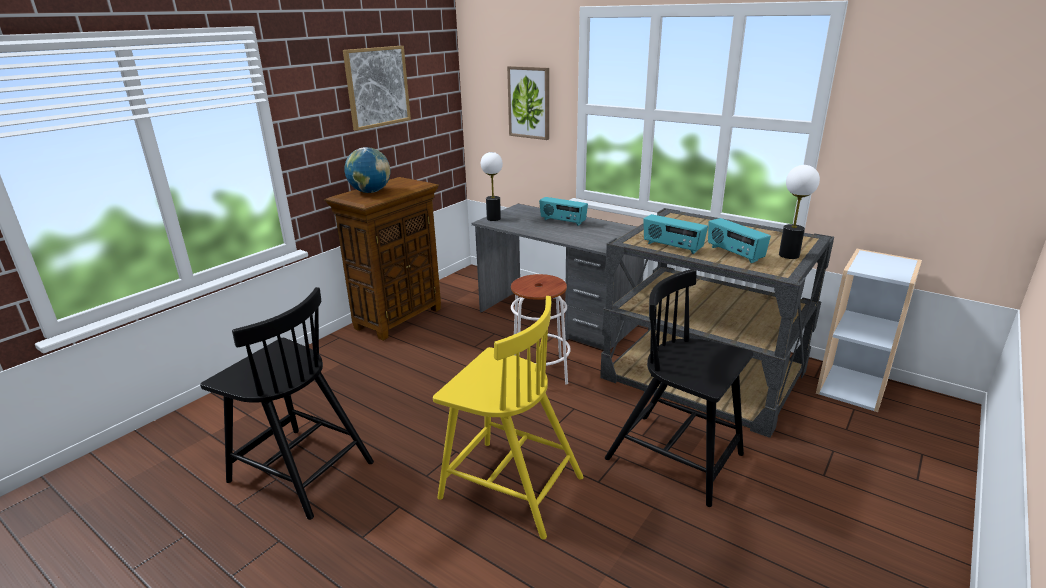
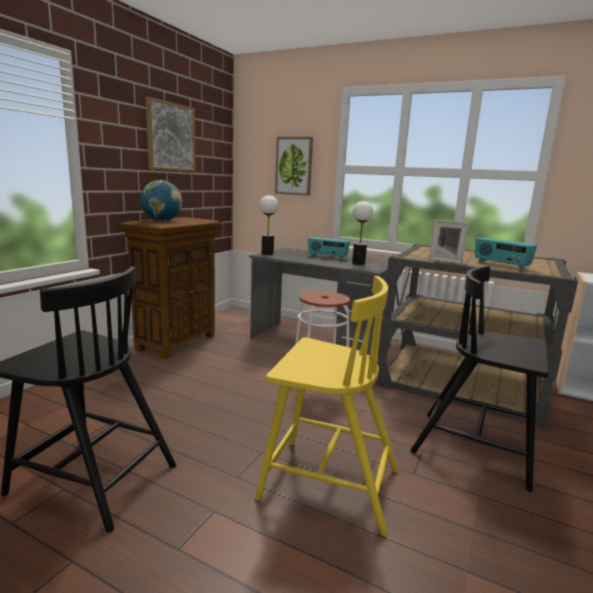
camera: 10 degrees left, 10 degrees down
(672, 247) = (446, 260): radio -> picture frame
(789, 255) = (545, 266): table lamp -> table lamp (358, 263)

